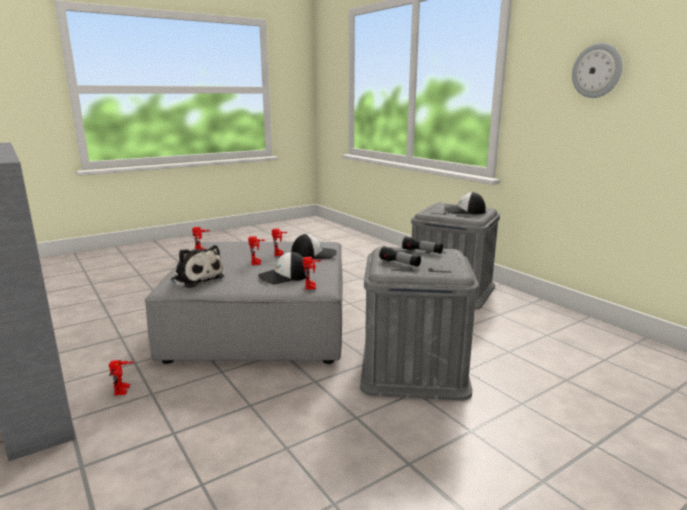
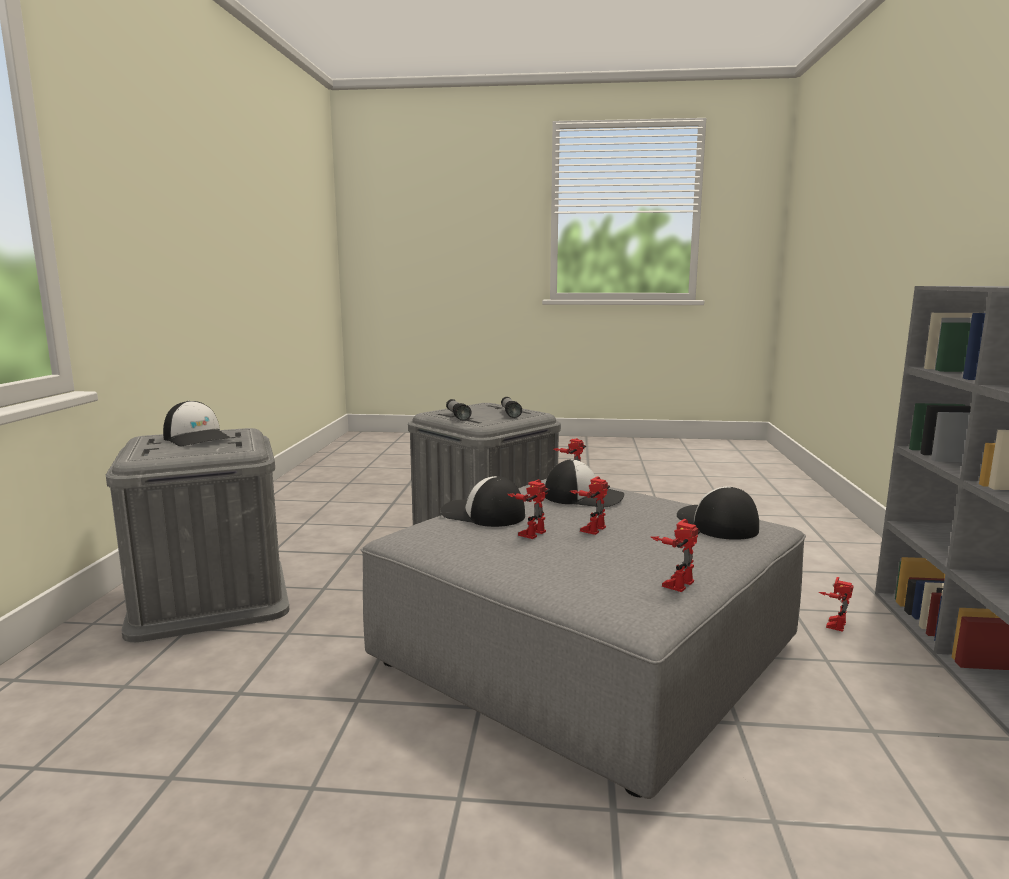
camera: 140 degrees left, 5 degrees down
(196, 278) = (716, 523): plush toy -> cap
(597, 71) = (160, 198): wall clock -> none

